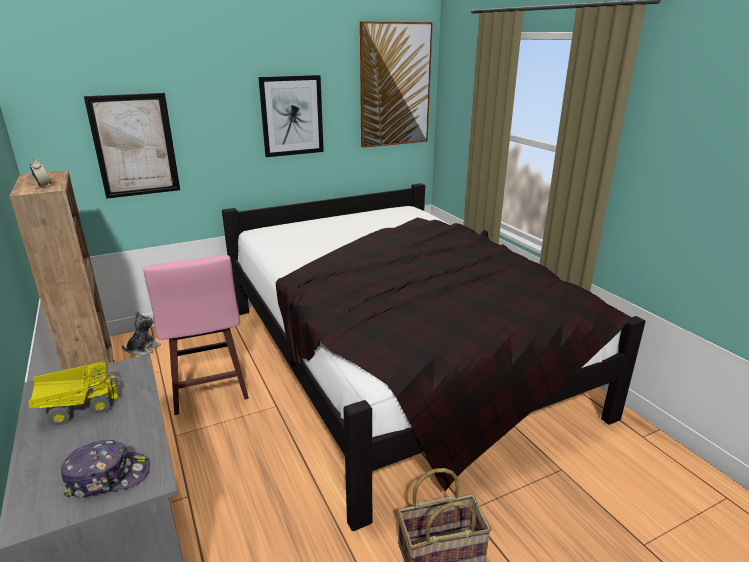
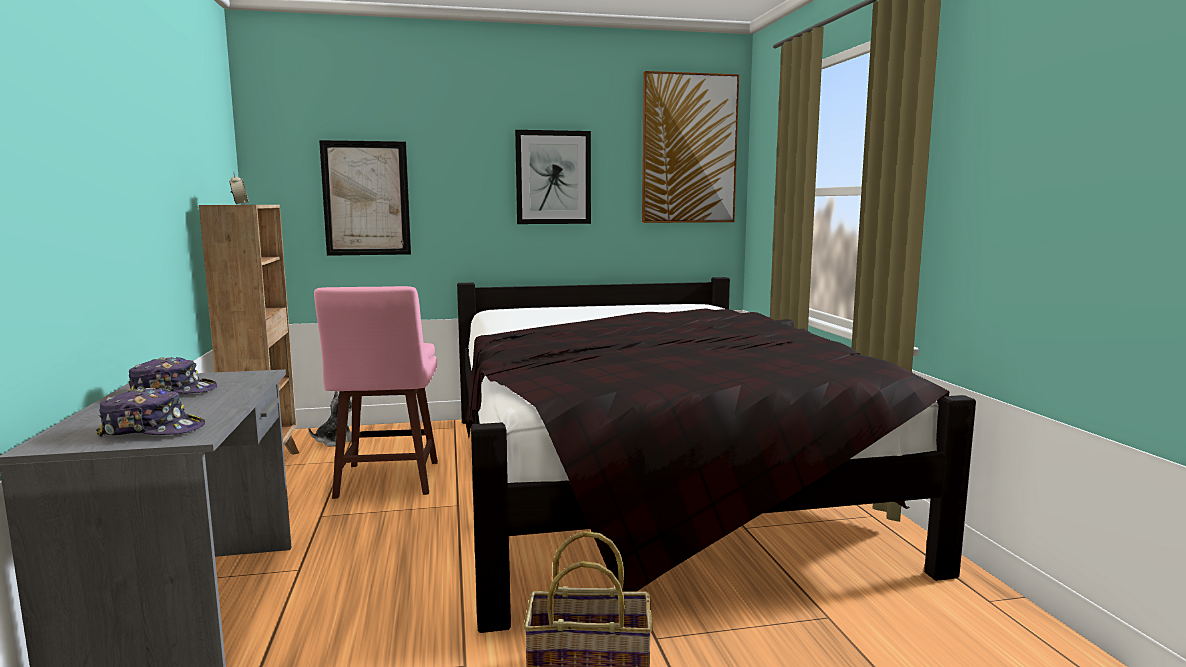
camera: 15 degrees right, 15 degrees down
(77, 408) = (173, 391): toy truck -> cap

